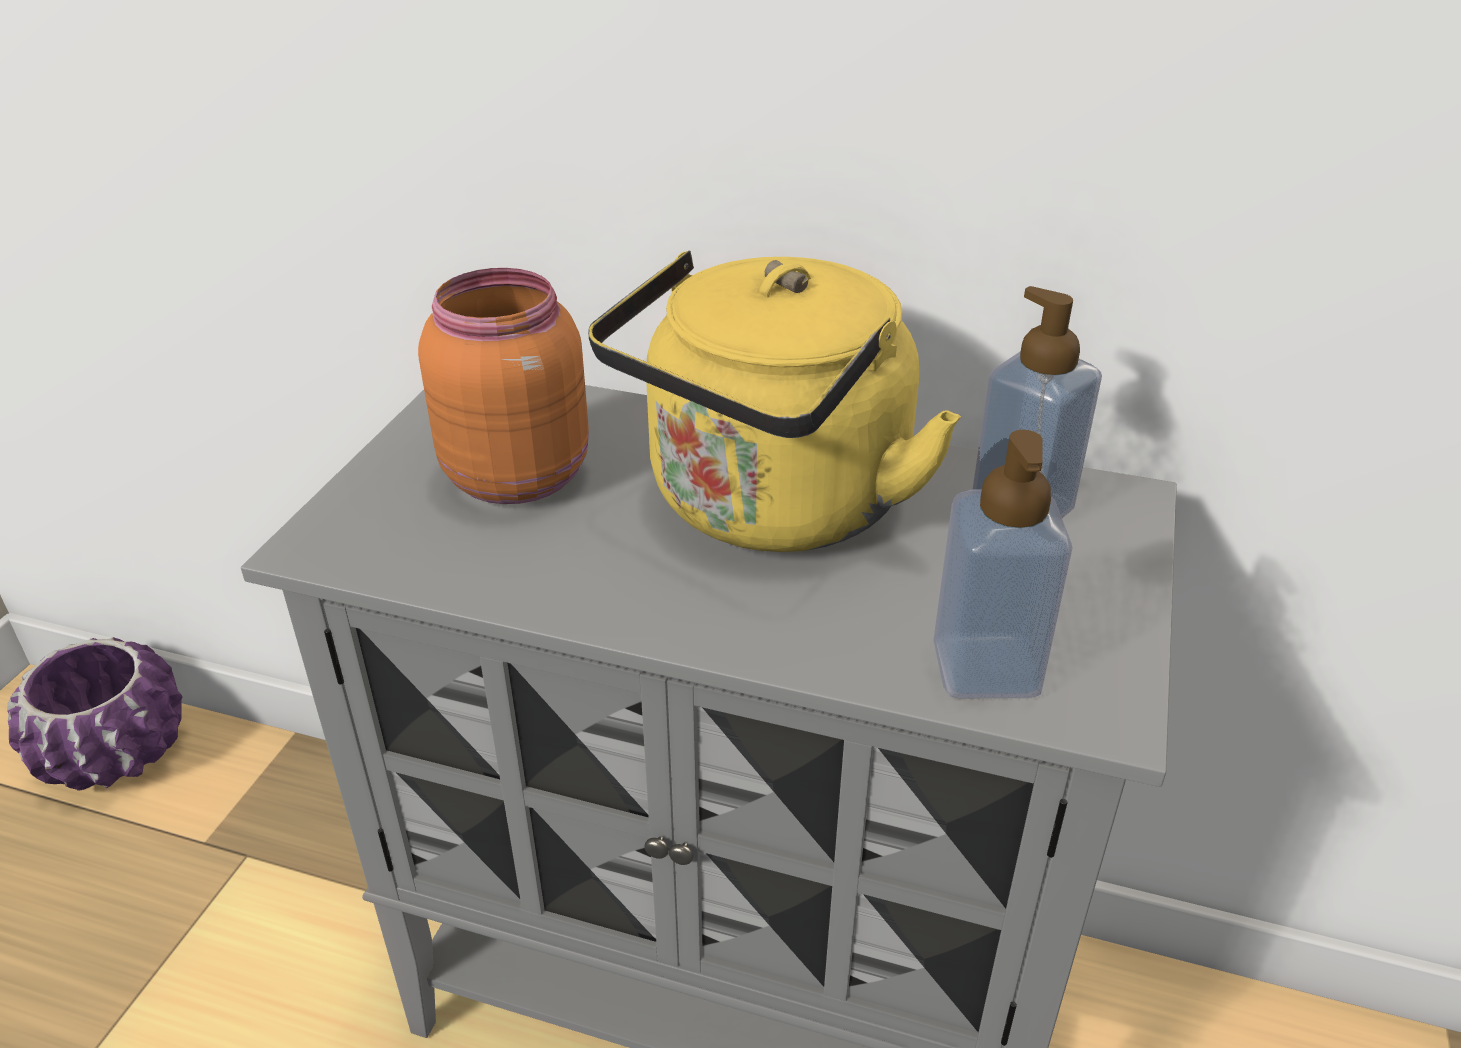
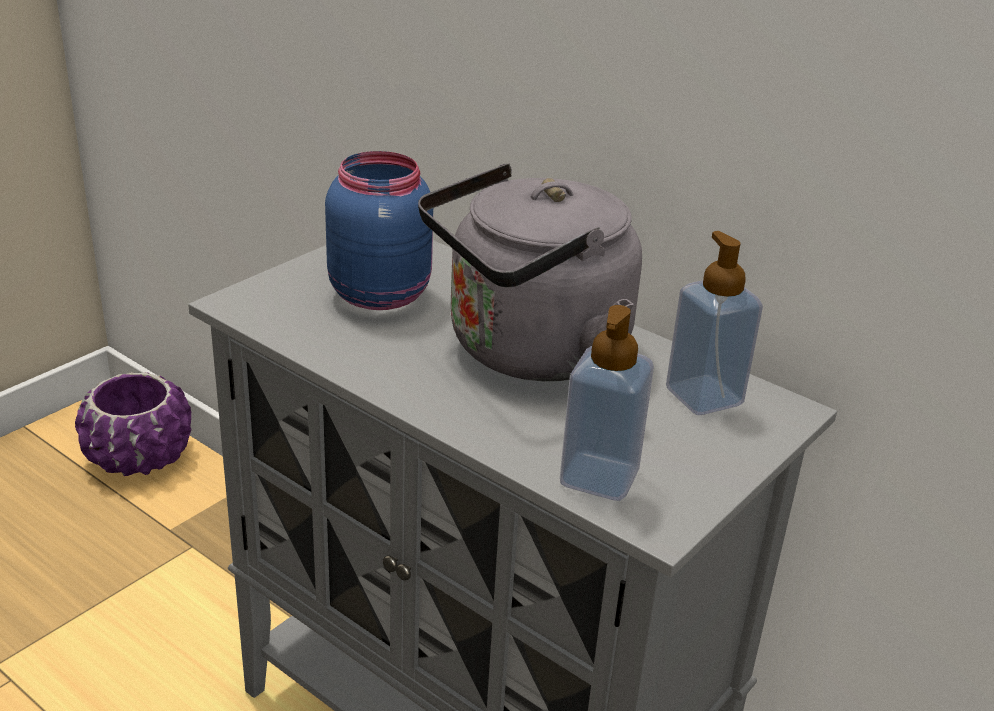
camera: 20 degrees right, 5 degrees down
(517, 474) = (381, 293): orange jar -> blue jar
(770, 507) = (528, 352): yellow kettle -> grey kettle

